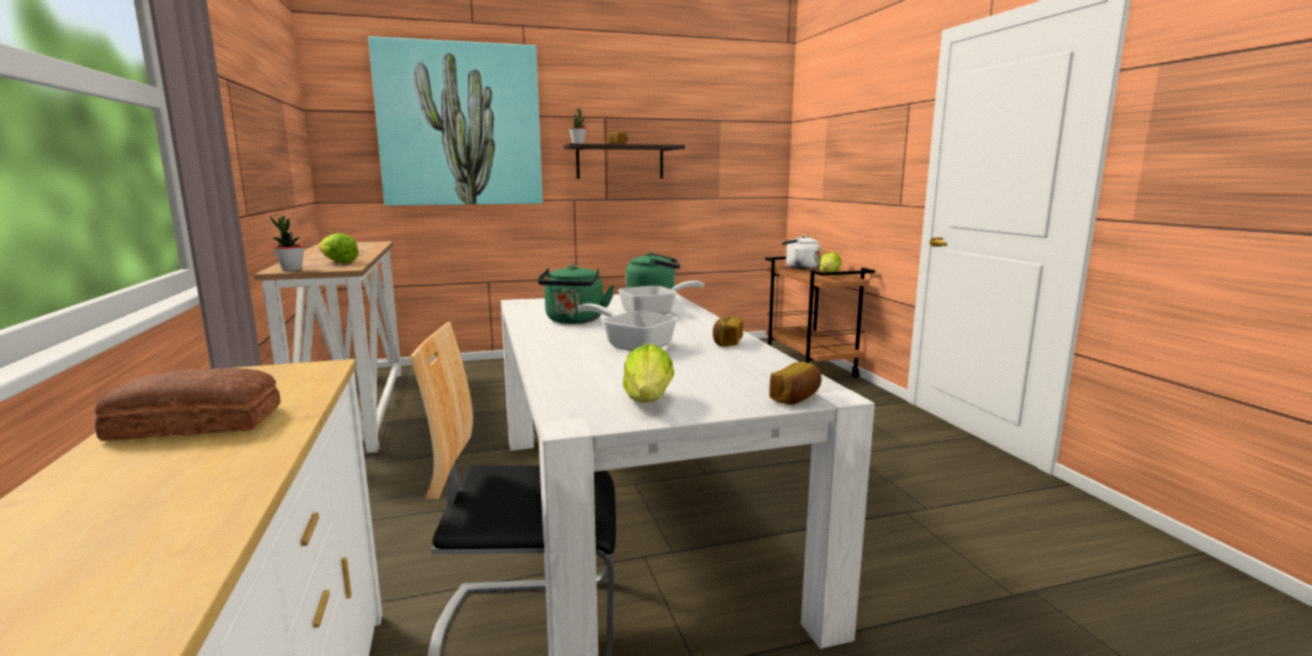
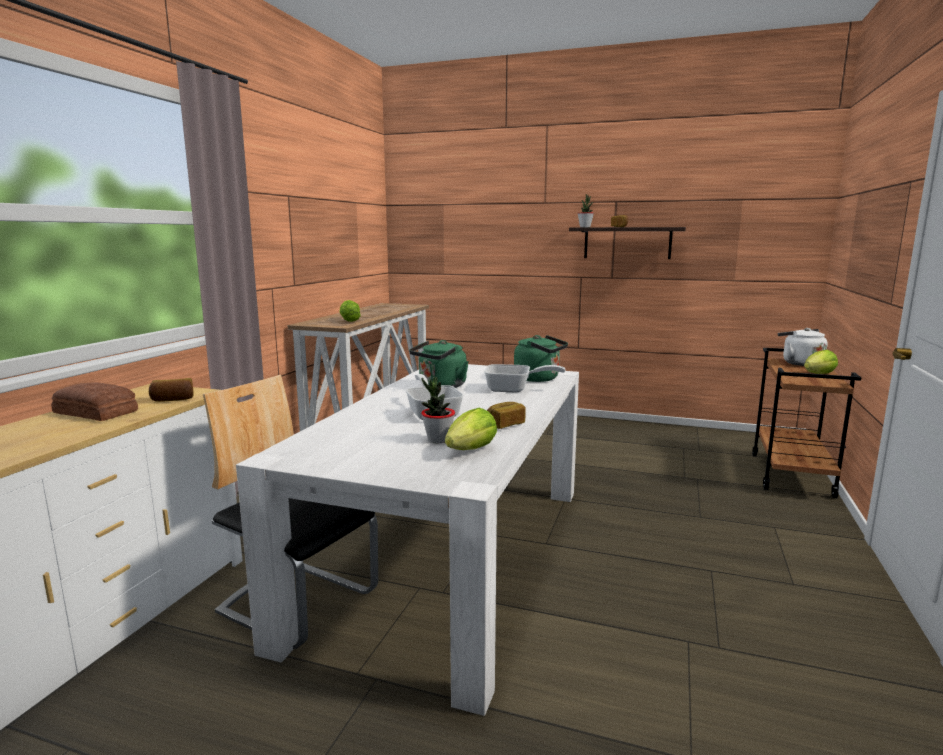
camera: 35 degrees right, 0 degrees up
(291, 269) = (312, 323): potted plant -> potted plant (438, 440)
(460, 125) = (490, 213): picture -> none
(648, 401) = (343, 456): lettuce -> lettuce (471, 450)
(796, 398) = (438, 480): bread -> bread (173, 399)

